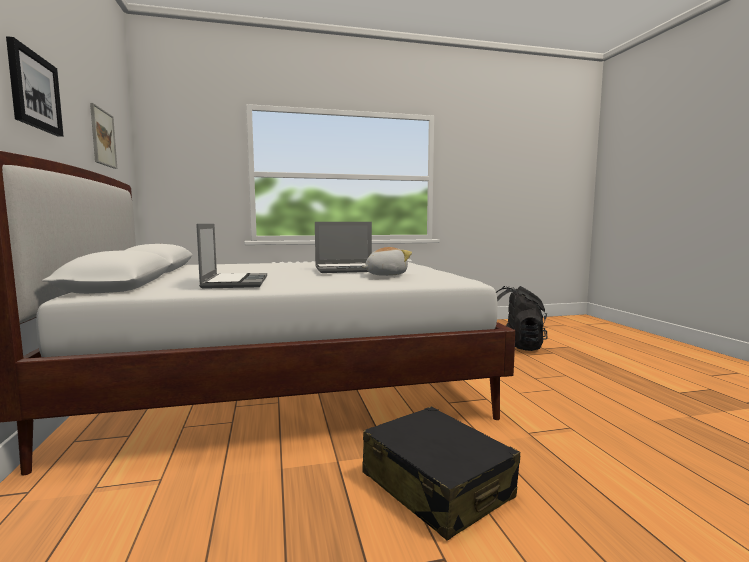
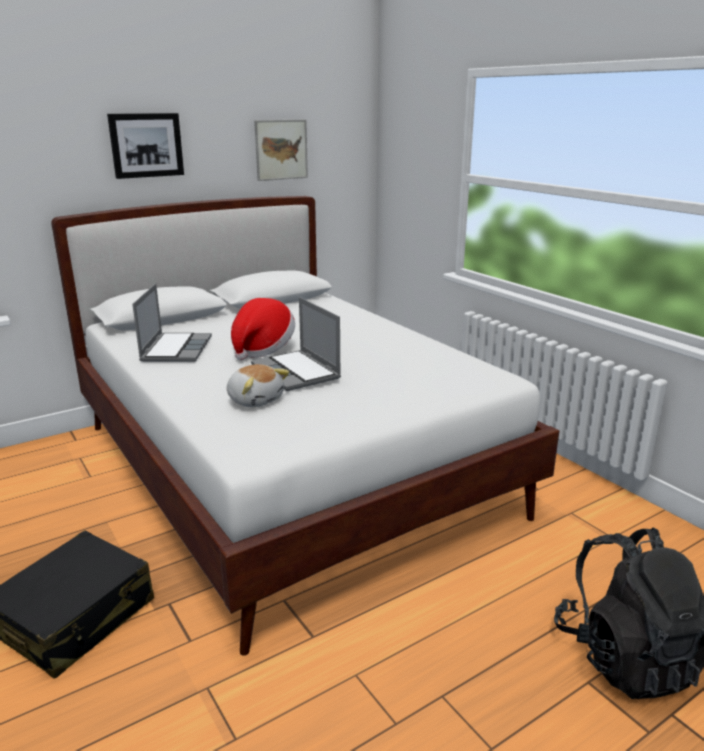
camera: 70 degrees right, 15 degrees up
(234, 282) = (176, 349): laptop -> laptop turned 60 degrees counterclockwise
(282, 273) = (262, 349): none -> hat

